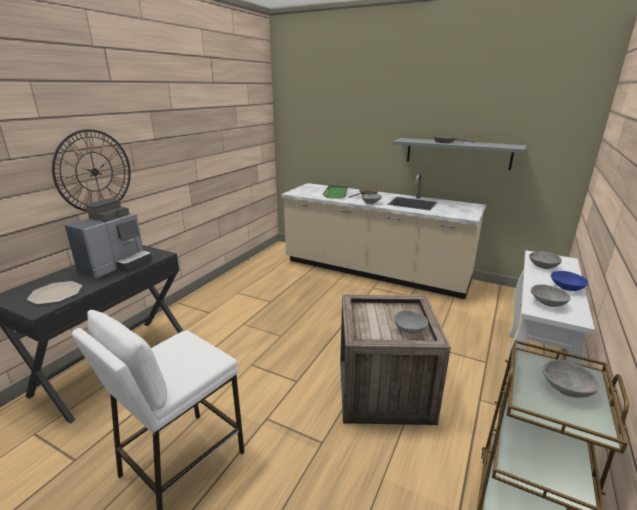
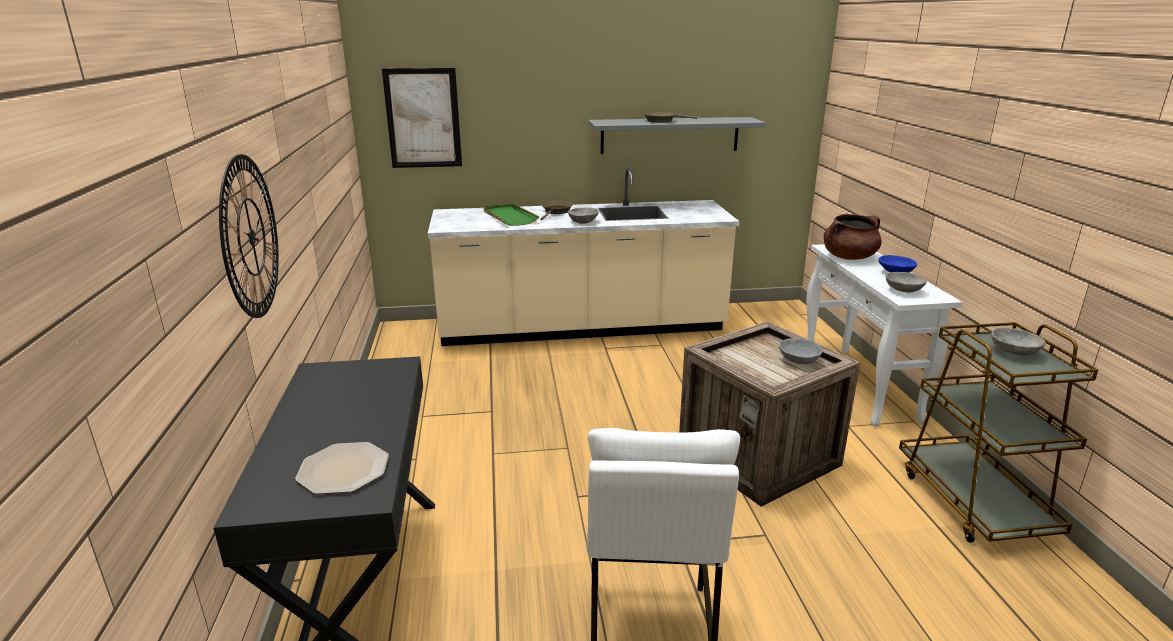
camera: 35 degrees left, 0 degrees up
(117, 266) = (358, 401): coffee machine -> none
(306, 129) = (423, 118): none -> picture
(543, 266) = (849, 257): grey bowl -> brown cooking pot

